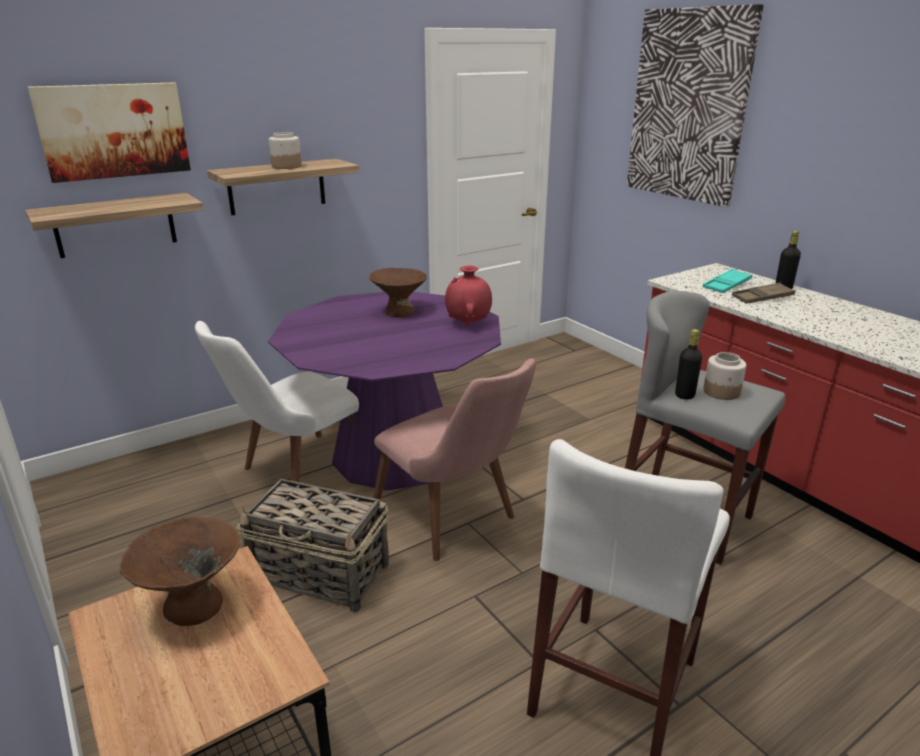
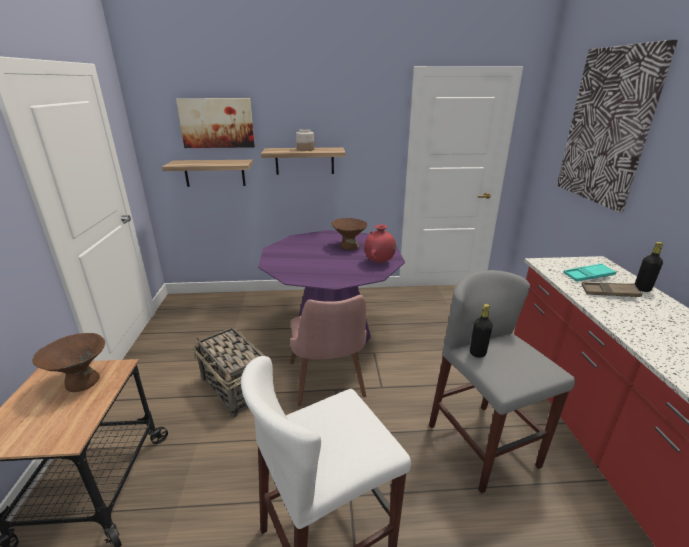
camera: 30 degrees right, 0 degrees up
(294, 475) = (272, 327): white chair -> none
(722, 392) = (512, 360): jar -> none

